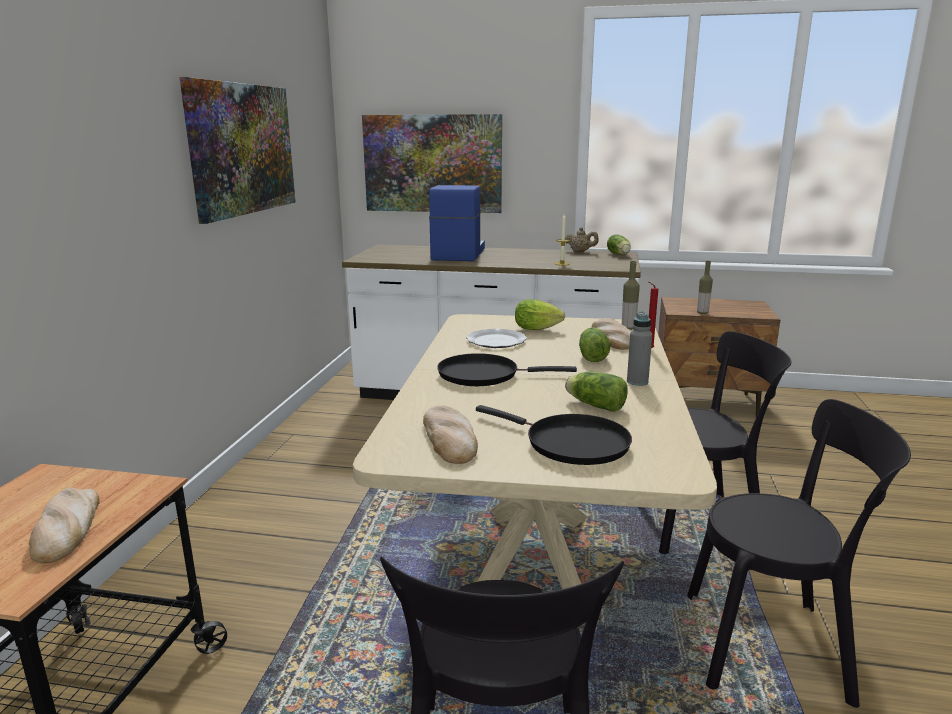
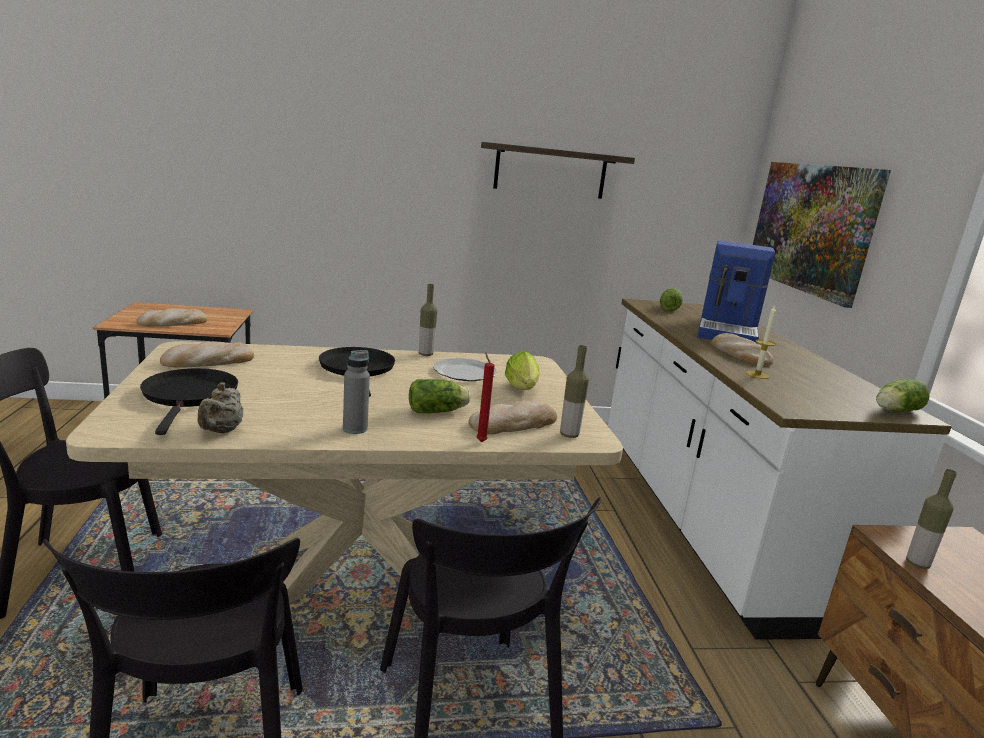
camera: 70 degrees right, 0 degrees up
(243, 149) = (550, 171): picture -> shelf
(440, 349) = (426, 354): none -> bottle
(457, 254) = (728, 331): coffee machine -> coffee machine turned 120 degrees clockwise
(516, 260) = (739, 354): none -> bread
(570, 443) = (190, 396): black frying pan -> black frying pan turned 150 degrees clockwise
(580, 252) = (866, 388): beige teapot -> beige teapot (221, 431)
(594, 405) = (282, 407): lettuce -> lettuce (670, 308)

